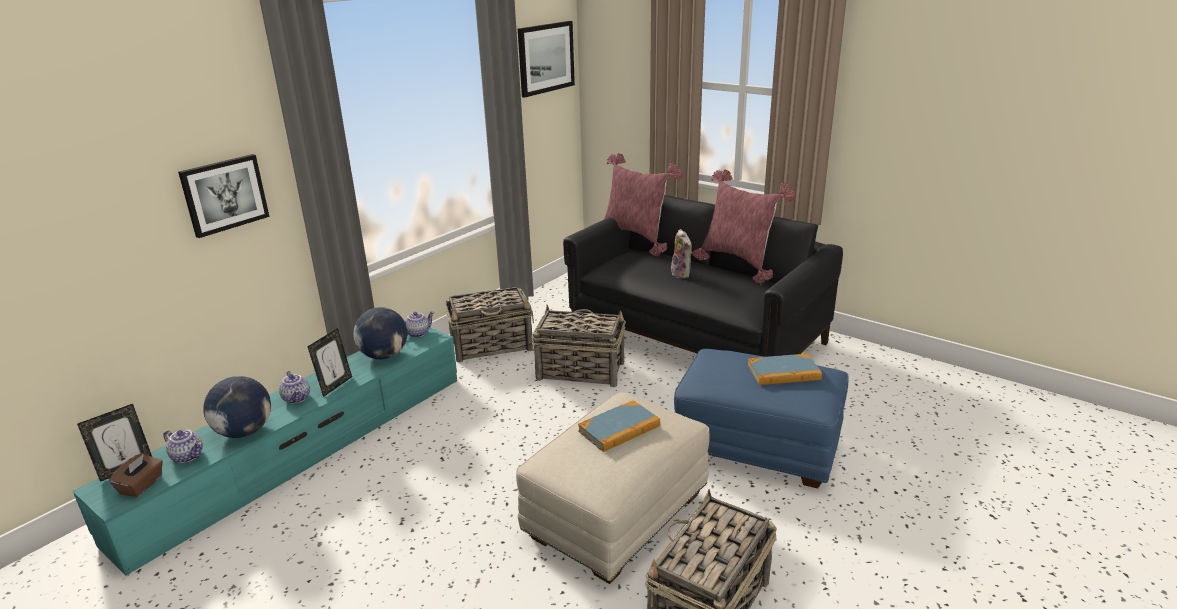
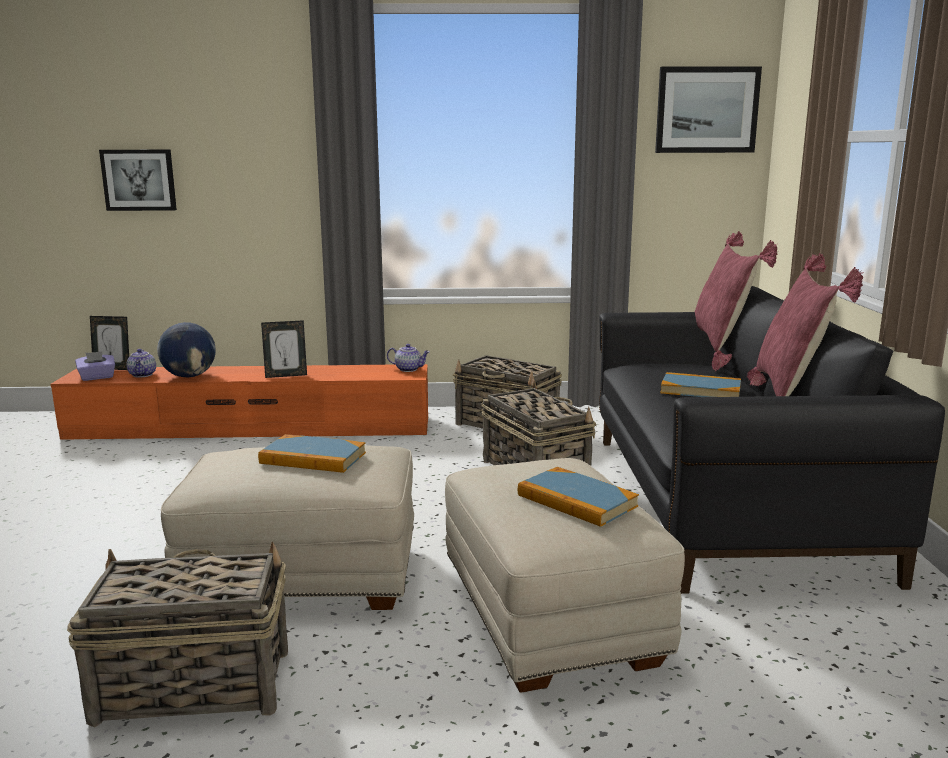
camera: 50 degrees right, 10 degrees down
(142, 485) = (97, 377): brown tissue box -> purple tissue box
(224, 194) = (261, 175): picture -> picture (139, 180)
(297, 398) = (253, 373): teapot -> none
(302, 450) = (251, 427): turquoise tv stand -> orange tv stand
(384, 355) = (354, 372): globe -> none
(682, 274) = (700, 390): plush toy -> book
(757, 447) = (550, 617): blue ottoman -> beige ottoman

